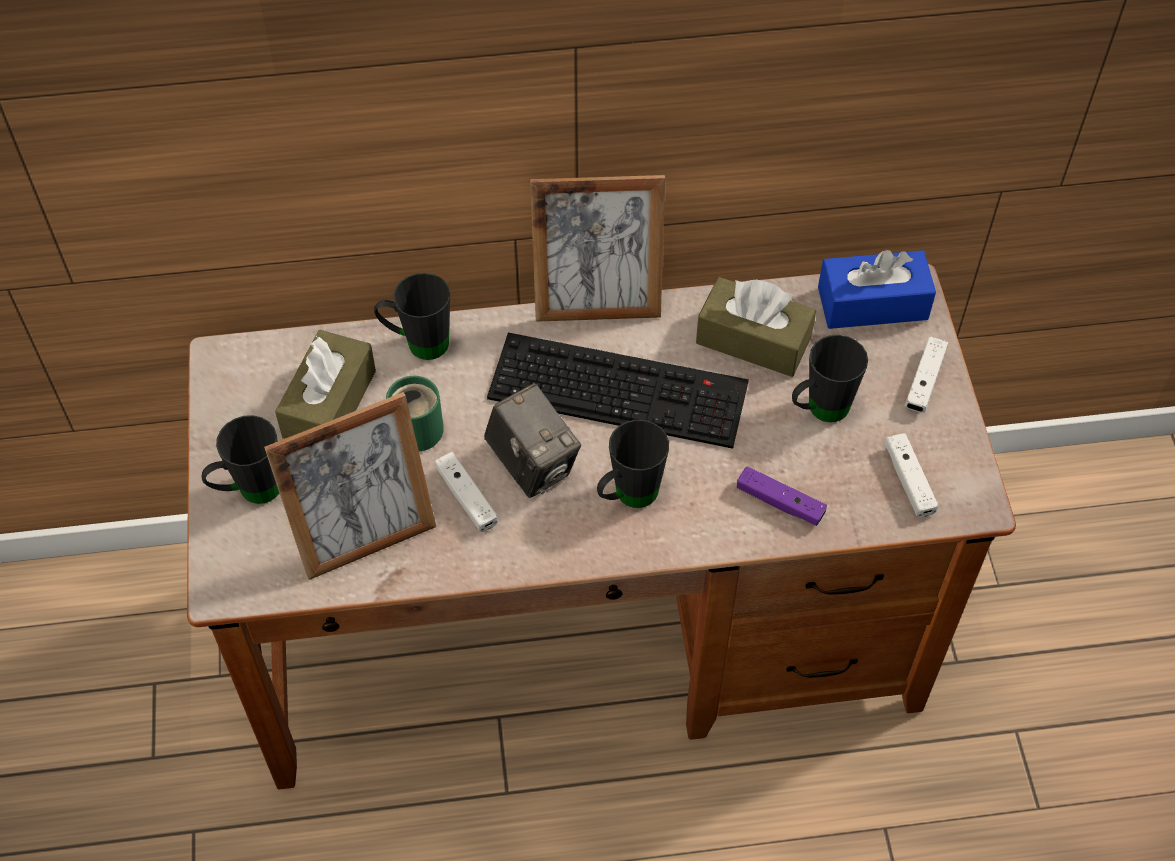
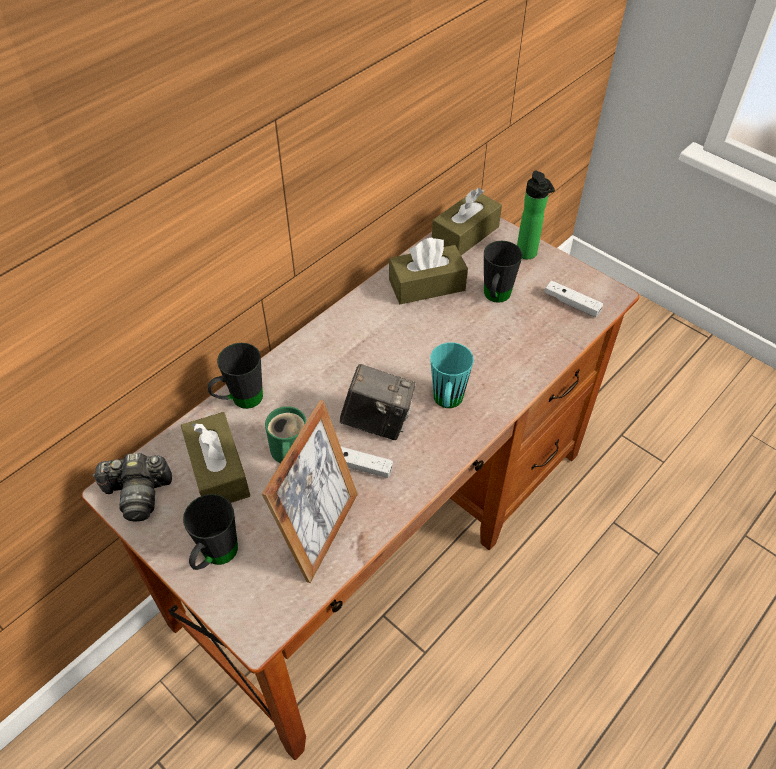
camera: 40 degrees left, 5 degrees down
(238, 376) = (138, 494): none -> camera
(597, 304) = (326, 317): picture frame -> none
(621, 389) = (384, 351): keyboard -> none
(628, 497) = (447, 403): black mug -> turquoise mug
(780, 502) = (525, 354): purple game controller -> none
(872, 303) = (465, 234): blue tissue box -> brown tissue box
(924, 381) = (528, 255): white game controller -> bottle

